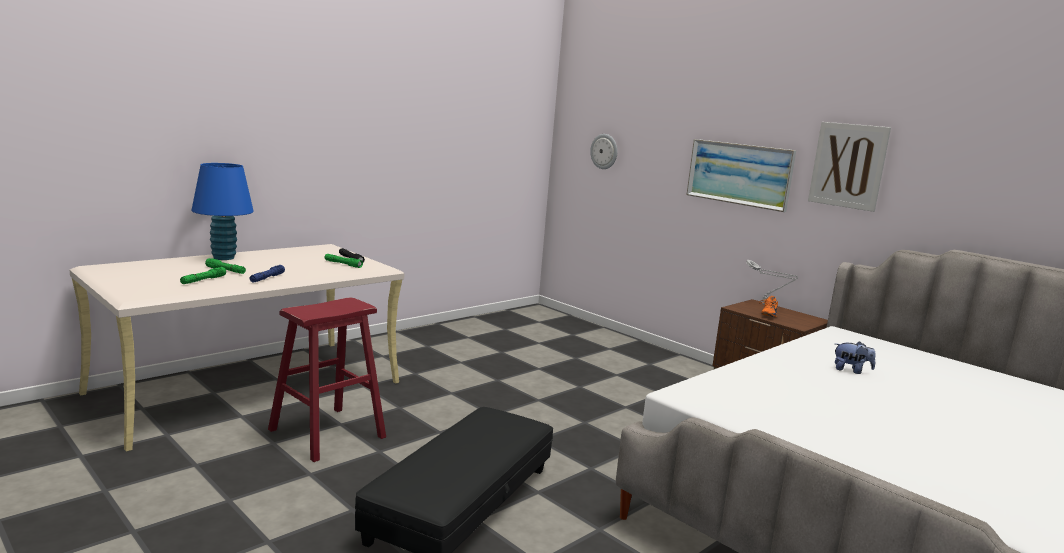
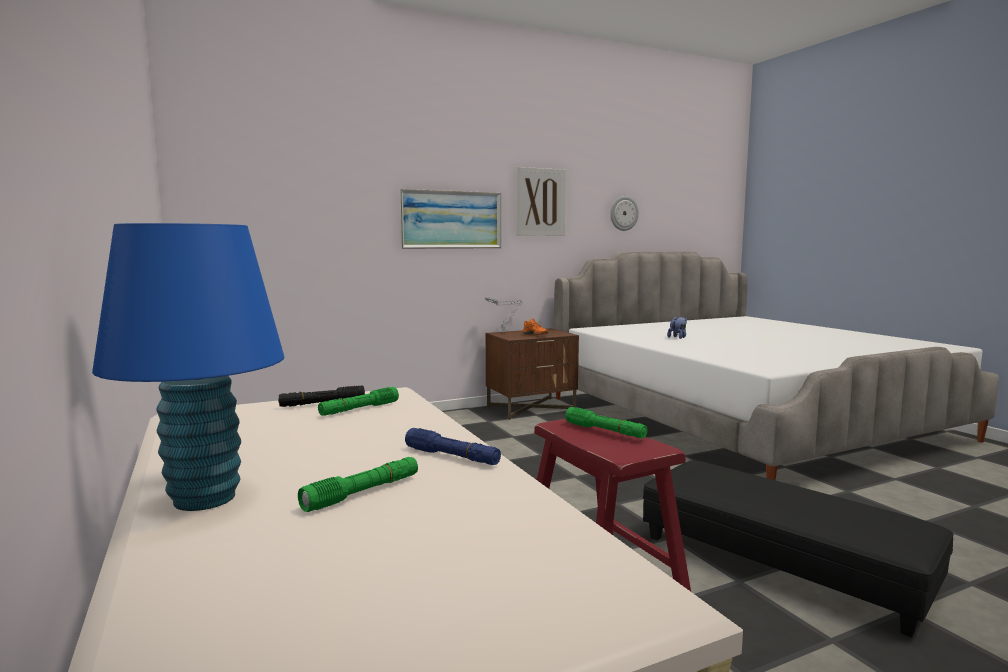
camera: 70 degrees left, 5 degrees down
(203, 280) = (459, 513): green flashlight -> green flashlight (605, 431)
(604, 151) = (270, 213): wall clock -> wall clock (623, 213)

